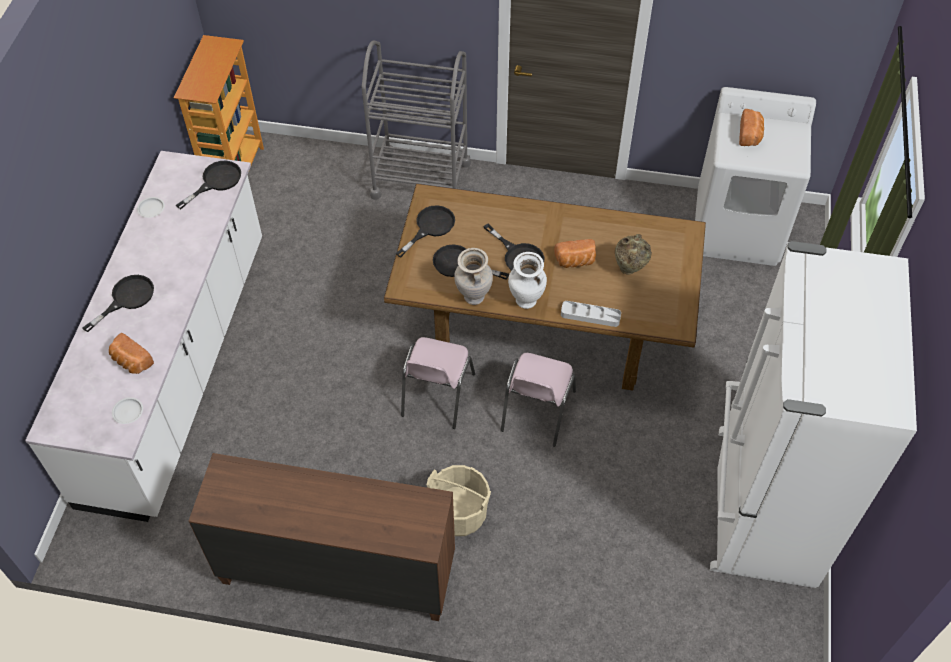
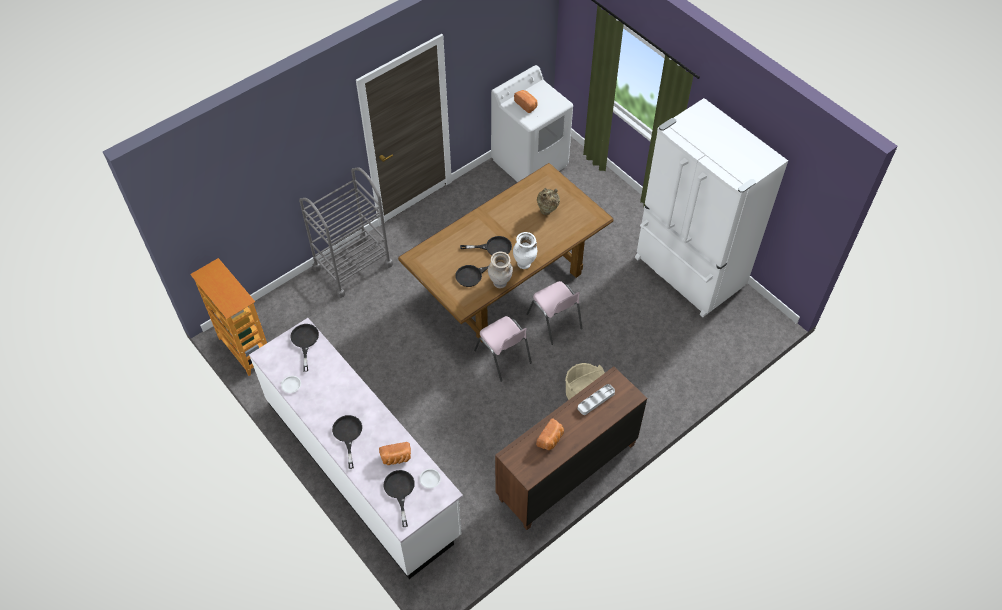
camera: 50 degrees left, 0 degrees up
(430, 227) = (435, 271): black frying pan -> black frying pan (400, 491)
(575, 261) = (520, 228): bread -> bread (551, 439)
(590, 316) = (558, 245): grey tray -> grey tray (596, 400)

